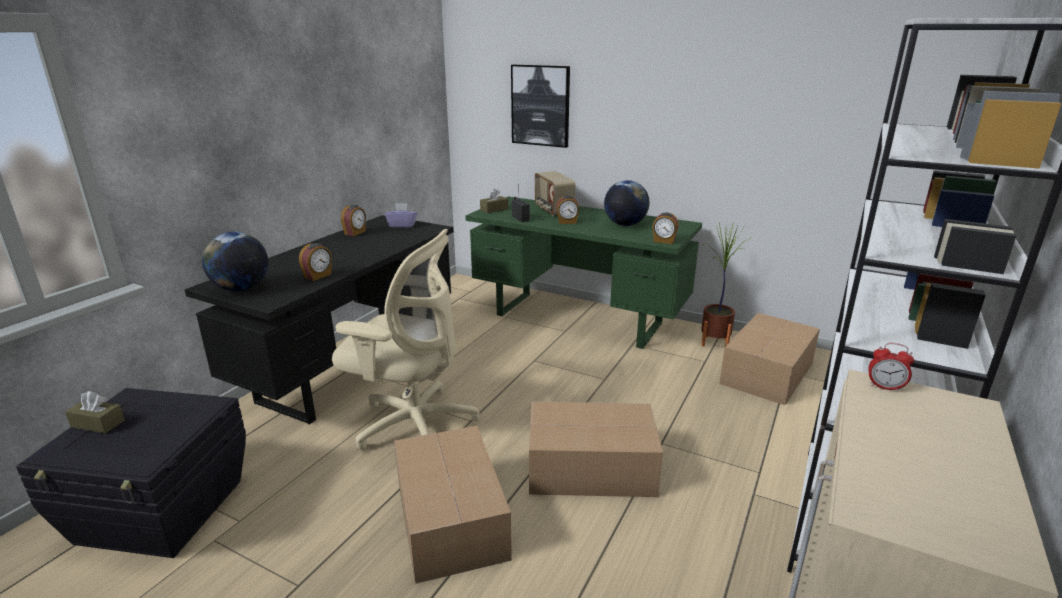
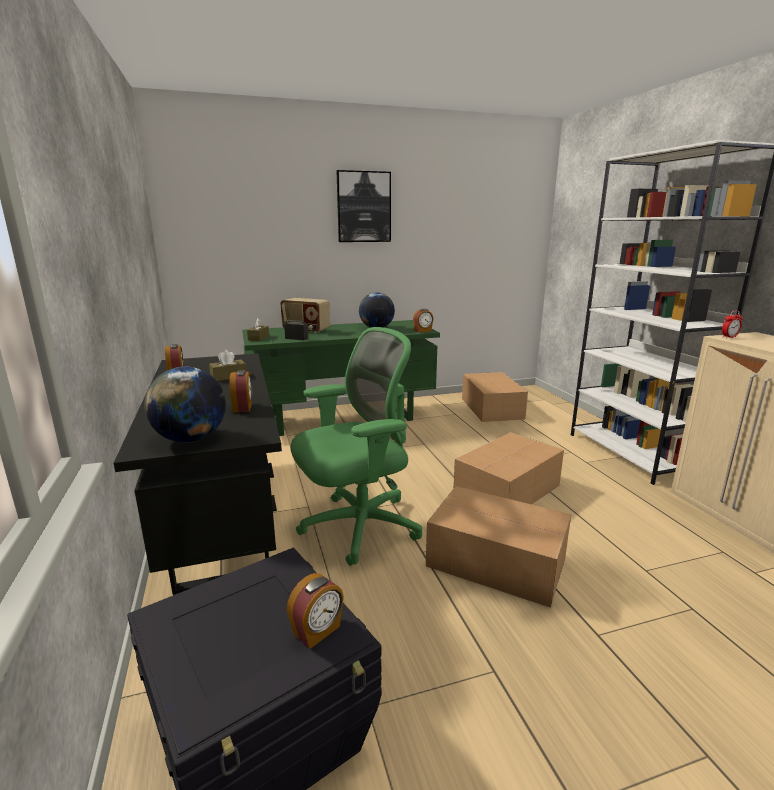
camera: 45 degrees left, 5 degrees down
(98, 423) = (189, 654): brown tissue box -> brown tissue box (228, 377)
(402, 225) = (208, 361): purple tissue box -> none
(407, 425) = (355, 530): beige office chair -> green office chair
(540, 105) = (267, 242): picture -> picture (363, 207)
(567, 222) = (336, 334): alarm clock -> alarm clock (317, 631)
(714, 342) = (441, 403): potted plant -> none

